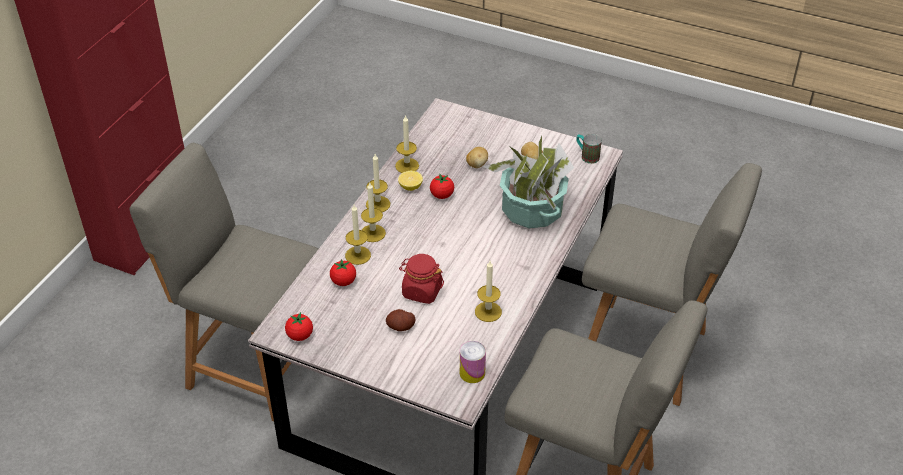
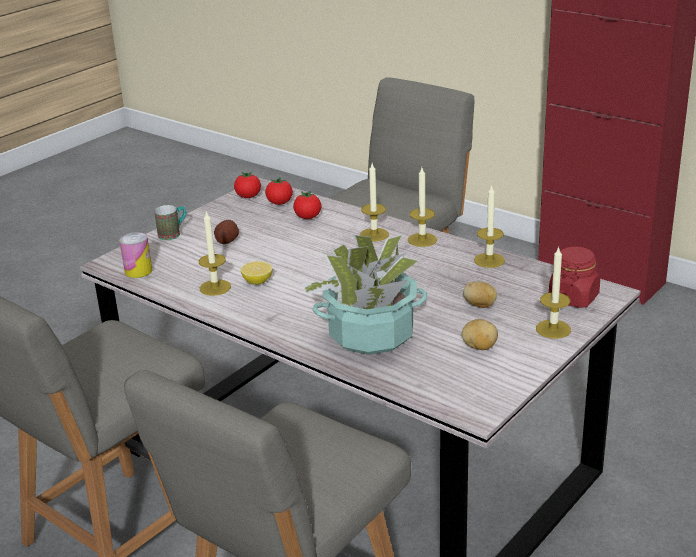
camera: 105 degrees right, 15 degrees down
(358, 255) = (343, 225): candle -> candle (553, 329)
(410, 187) = (447, 260): lemon -> lemon (257, 281)
(421, 291) = (269, 254): red jar -> red jar (573, 298)
(442, 195) = (425, 277): tomato -> tomato (279, 203)
(586, 156) = (478, 396): mug -> mug (173, 234)

